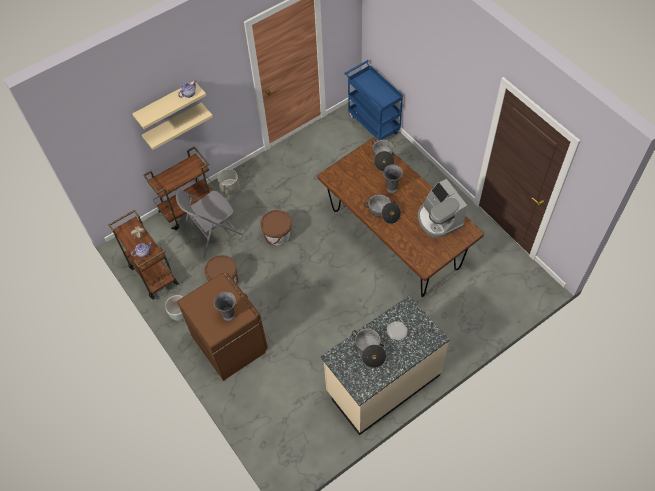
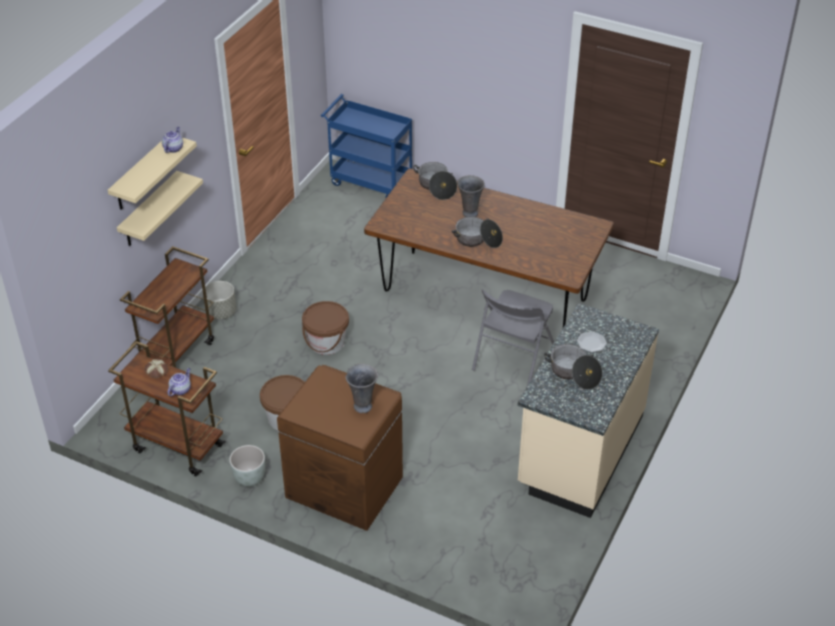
camera: 30 degrees left, 15 degrees down
(212, 233) = (232, 370): grey chair -> grey chair (513, 358)
(438, 219) = (550, 226): coffee machine -> none

